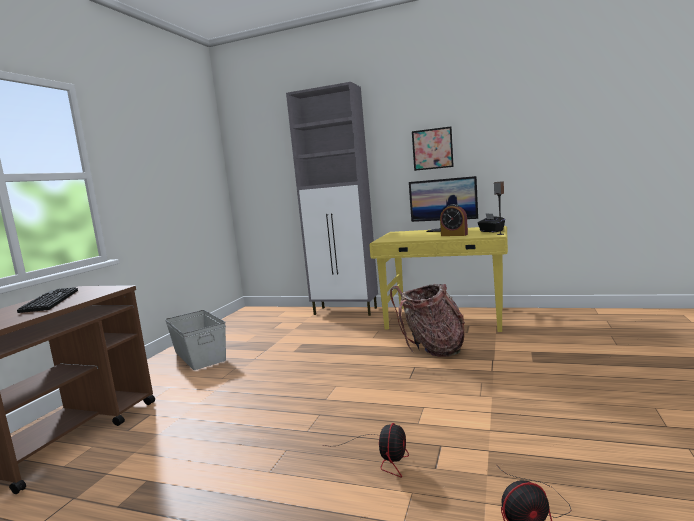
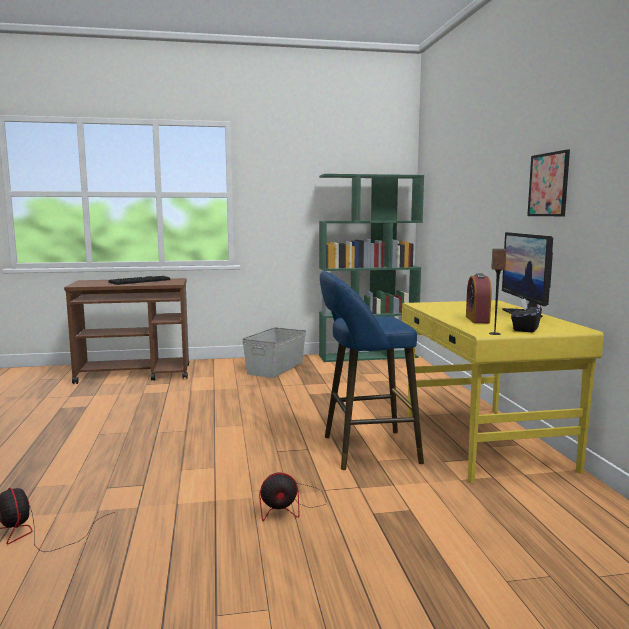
camera: 60 degrees right, 0 degrees up
(234, 320) = (368, 356): none -> green bookcase
(346, 311) = (446, 389): grey cabinet -> none
(383, 457) = (122, 465): fan -> fan (290, 506)
(432, 349) = (364, 450): backpack -> blue stool

